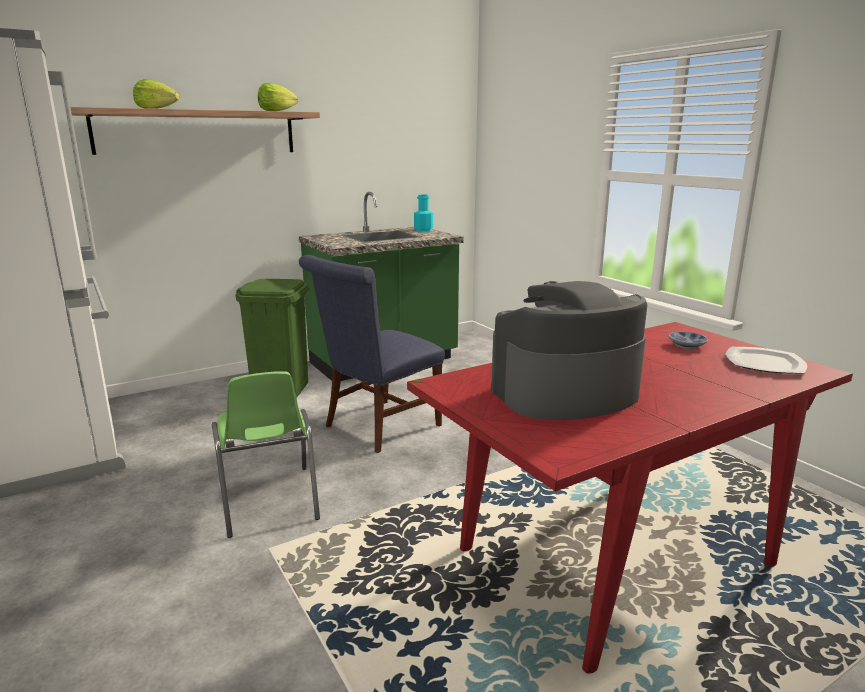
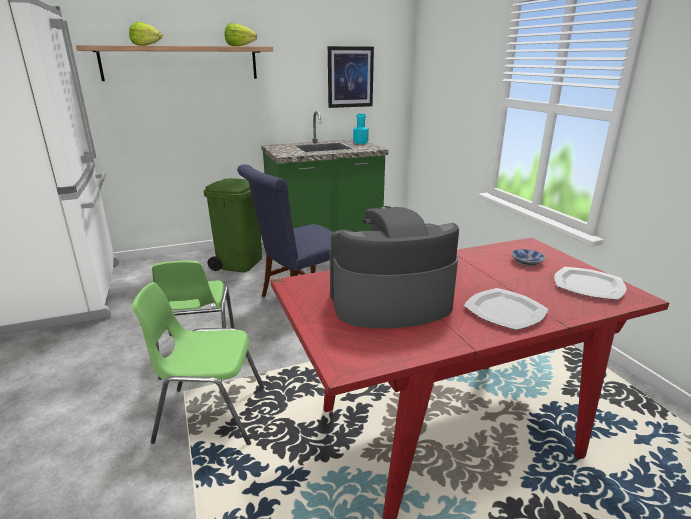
camera: 10 degrees right, 5 degrees up
(315, 571) = (209, 414): none -> green chair
(405, 151) = (350, 77): none -> picture
(696, 393) = (506, 311): none -> plate

